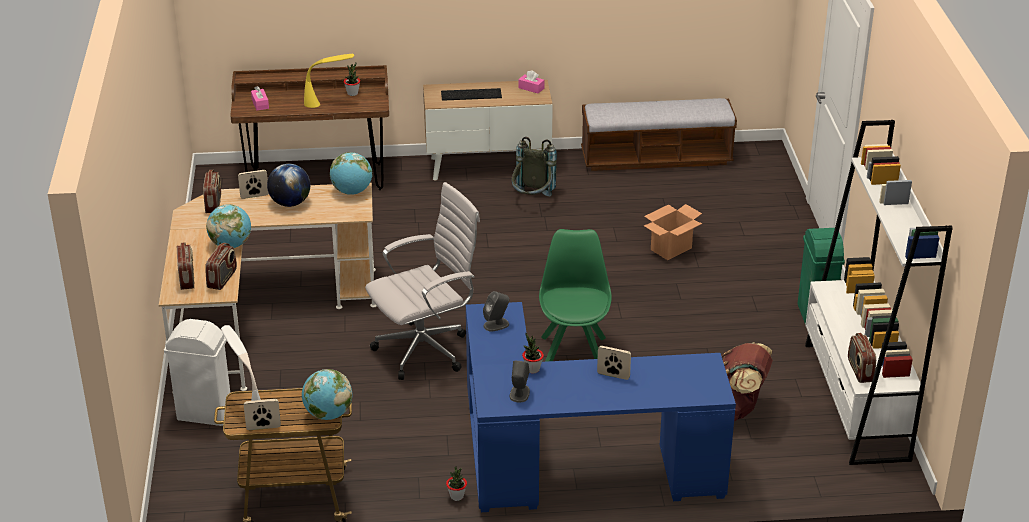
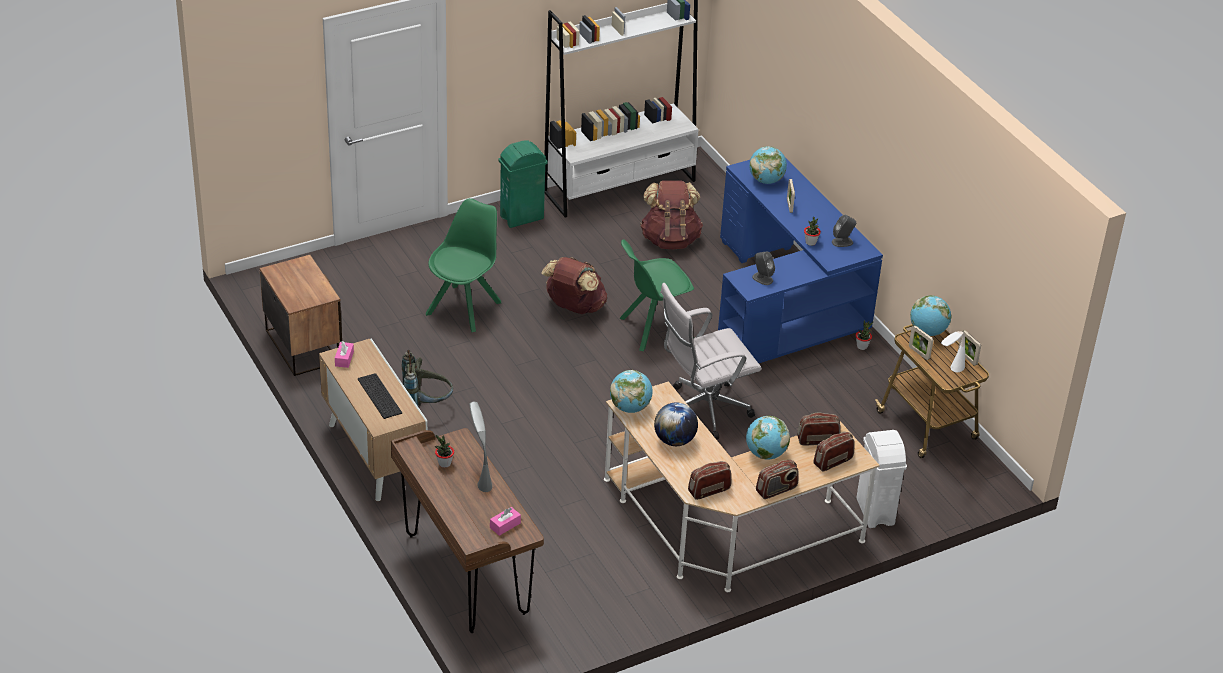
camera: 115 degrees left, 5 degrees up
(254, 196) = (678, 468): picture frame -> picture frame (919, 353)
(330, 105) = (479, 471): yellow table lamp -> grey table lamp
(426, 350) = (702, 411): white office chair -> white office chair turned 60 degrees counterclockwise
(637, 312) = (574, 307): none -> brown backpack
(656, 158) = (303, 345): bench -> nightstand
(671, 249) = (465, 307): cardboard box -> green chair
(675, 373) = (766, 180): none -> globe
(859, 370) = (670, 129): radio -> radio (776, 490)

